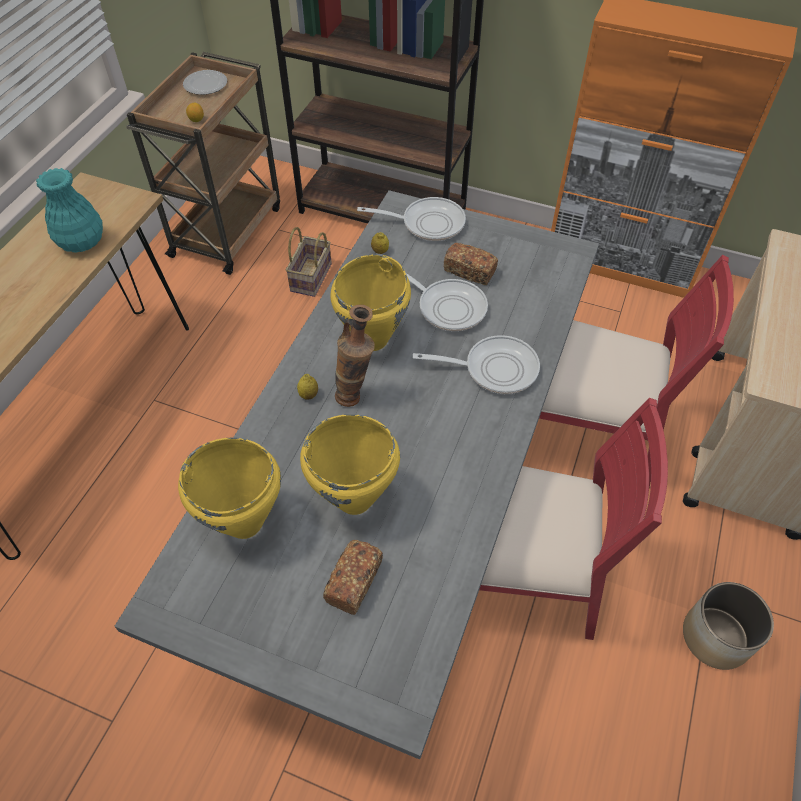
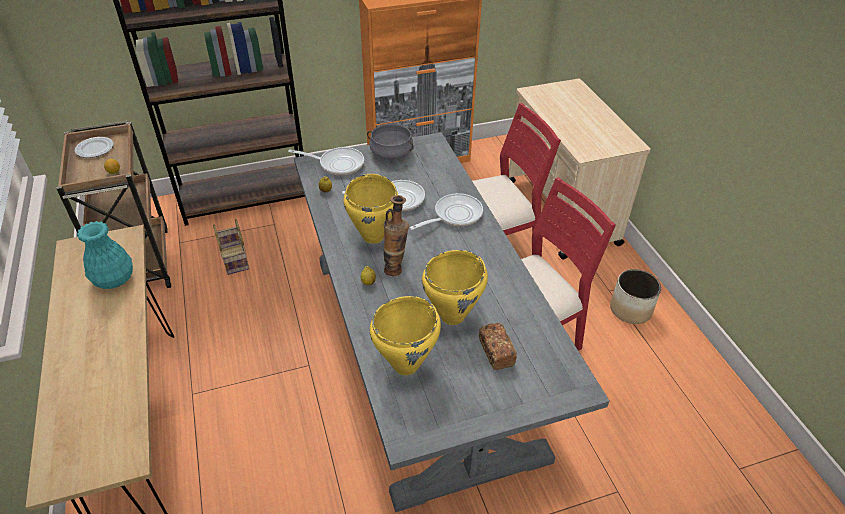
camera: 40 degrees left, 10 degrees down
(427, 223) = (338, 164): frying pan -> frying pan turned 45 degrees clockwise
(470, 271) = (389, 176): bread -> none
(503, 241) = (391, 153): none -> grey cooking pot

